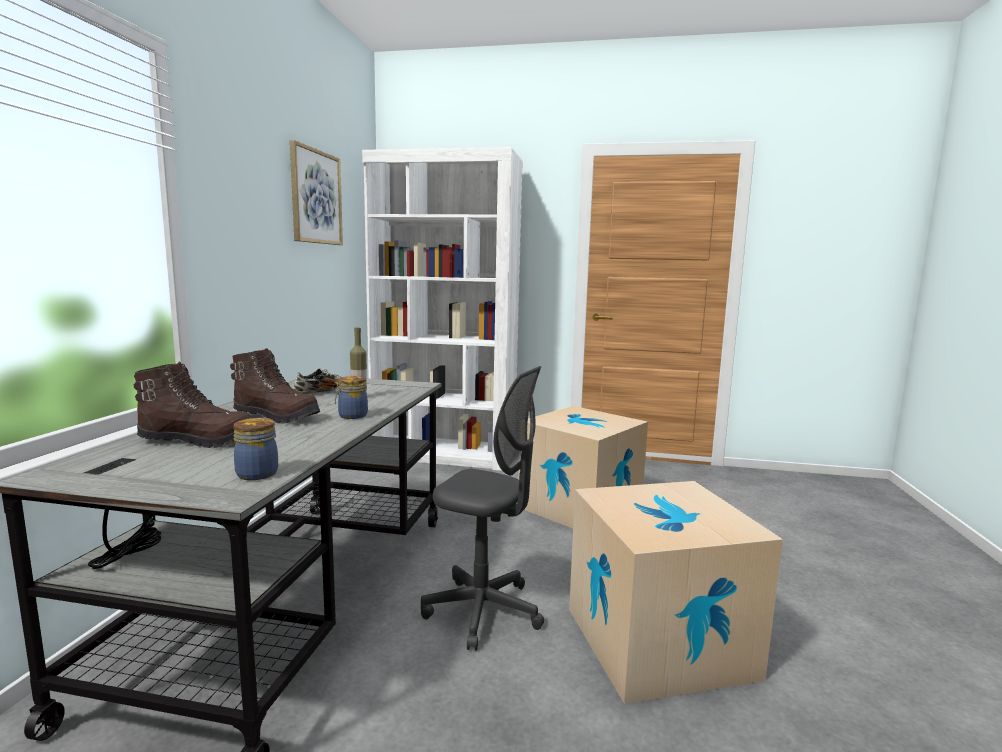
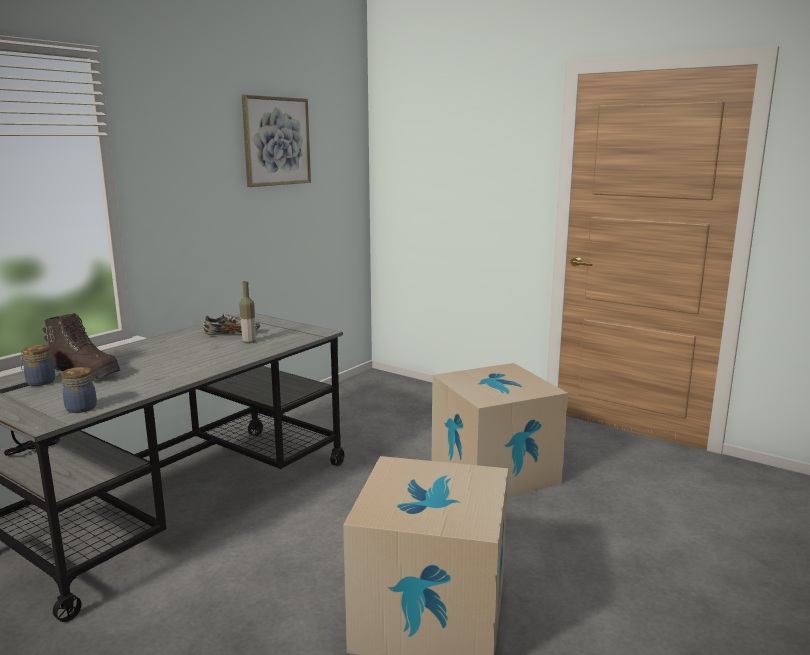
camera: 25 degrees right, 5 degrees up
(277, 416) = (162, 356): brown boot -> none
(351, 416) = (214, 362): jar -> jar (39, 382)
(444, 455) = (414, 394): white bookcase -> none
(483, 611) = (309, 549): grey office chair -> none

